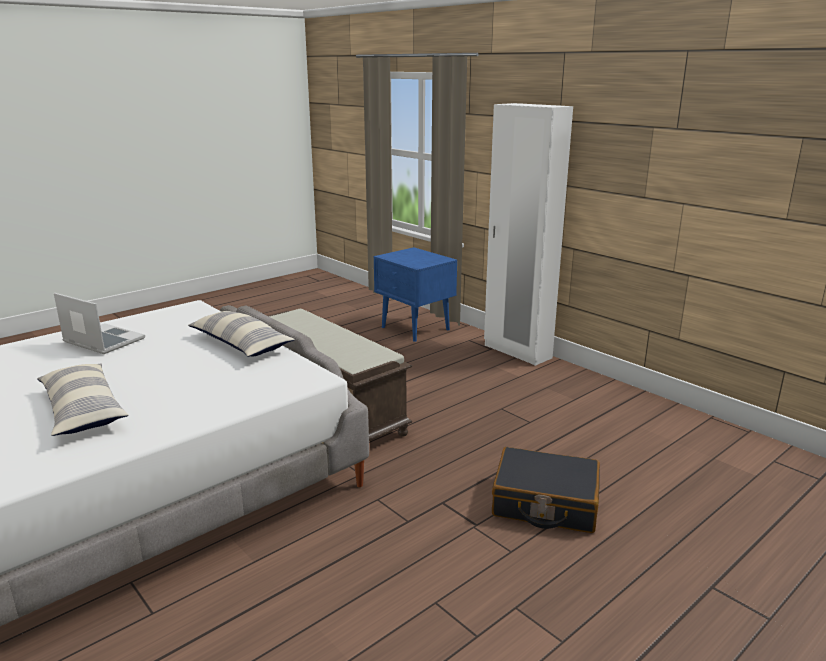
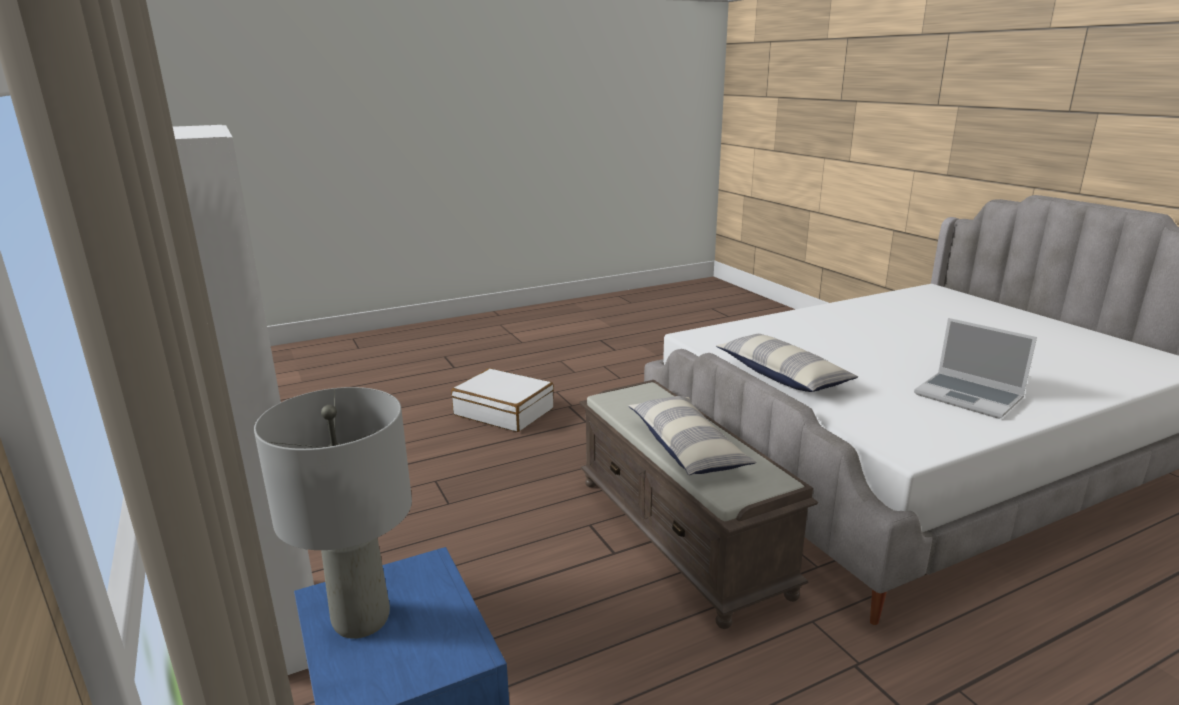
camera: 165 degrees left, 0 degrees up
(82, 410) = (885, 330): pillow -> pillow (687, 448)
(426, 257) = (362, 619): none -> grey table lamp
(545, 503) = (504, 412): black suitcase -> white suitcase

